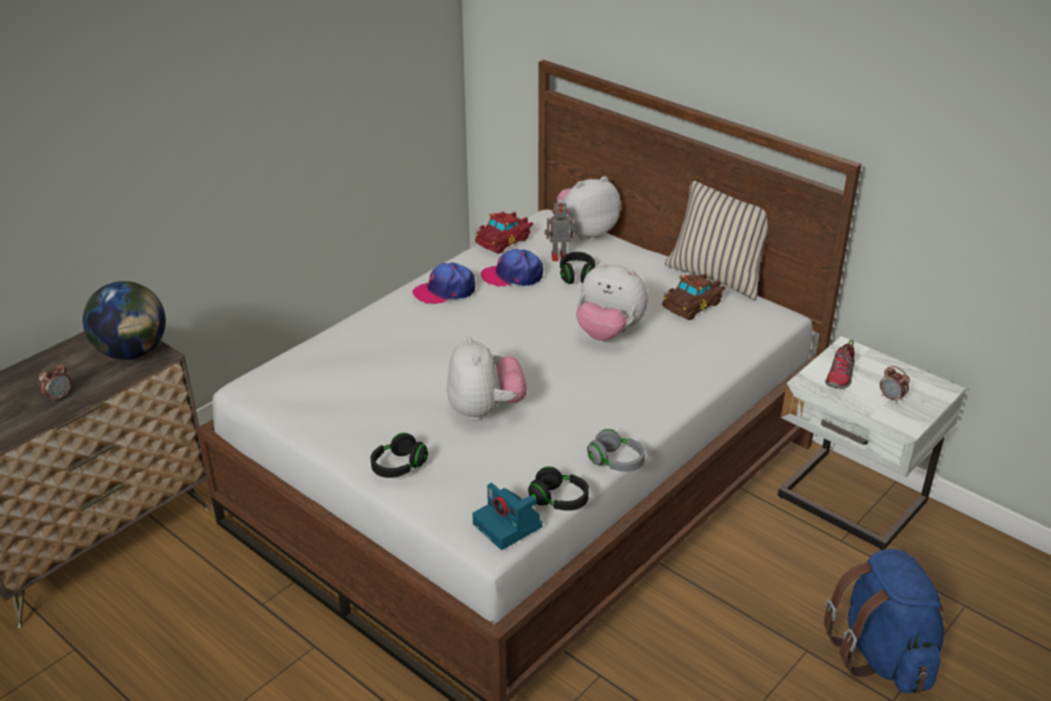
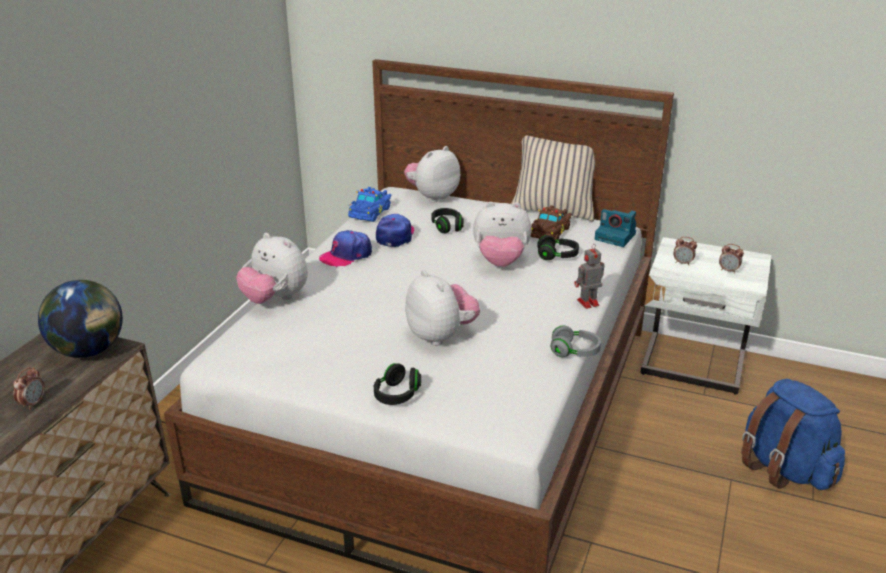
camera: 20 degrees left, 5 degrees down
(343, 329) = (275, 299): none -> plush toy
(504, 240) = (371, 212): red toy car -> blue toy car
(509, 526) = (524, 419): camera -> camera (616, 237)
(512, 276) = (395, 235): cap -> cap turned 120 degrees clockwise
(558, 256) = (422, 216): toy robot -> toy robot (587, 303)
(559, 500) = (551, 390): black headphones -> black headphones (557, 256)
(840, 376) = (683, 263): shoe -> alarm clock

